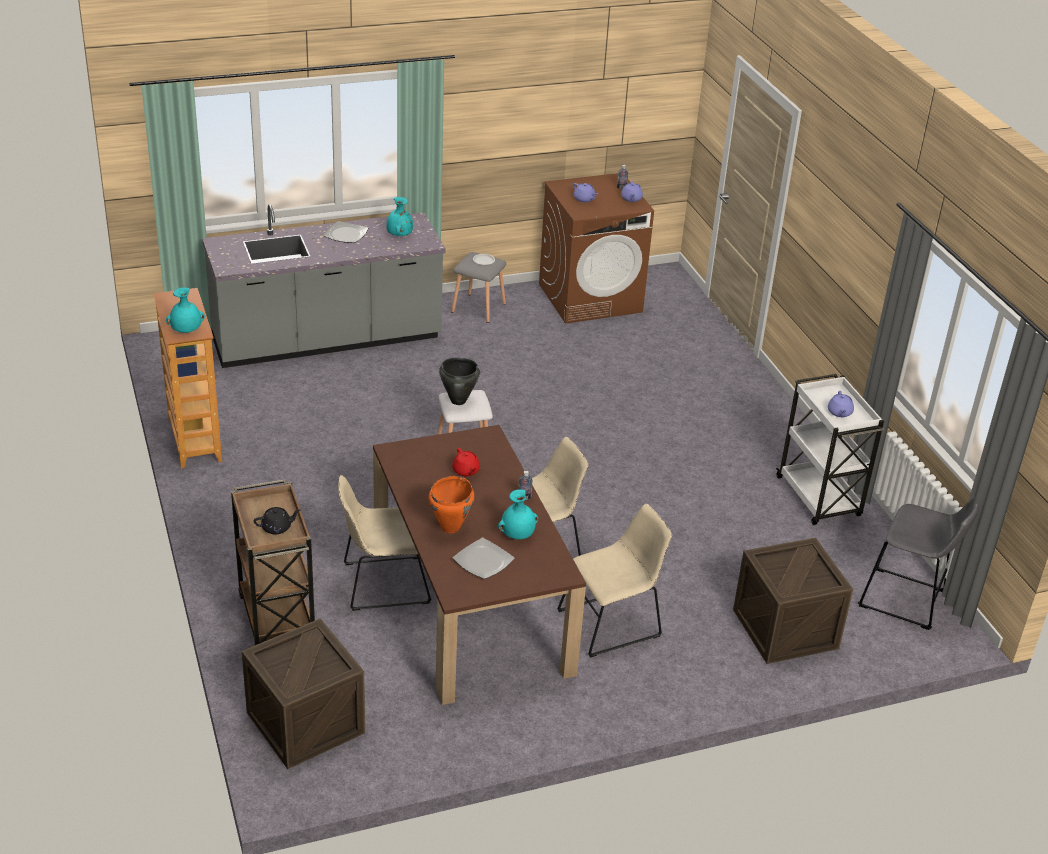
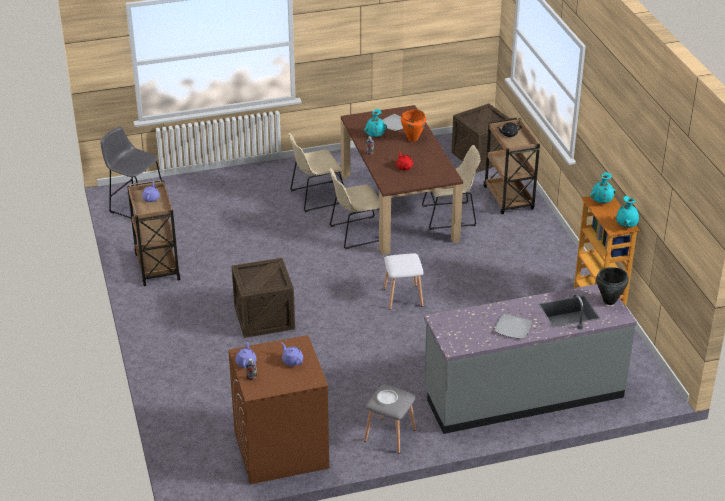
camera: 175 degrees left, 0 degrees up
(399, 235) = (466, 328): turquoise vase -> turquoise vase (626, 225)
(458, 400) = (409, 261): black cooking pot -> black cooking pot (609, 301)
(785, 629) = (217, 194): crate -> crate (264, 317)
(819, 498) = (157, 266): white cart -> brown cart

